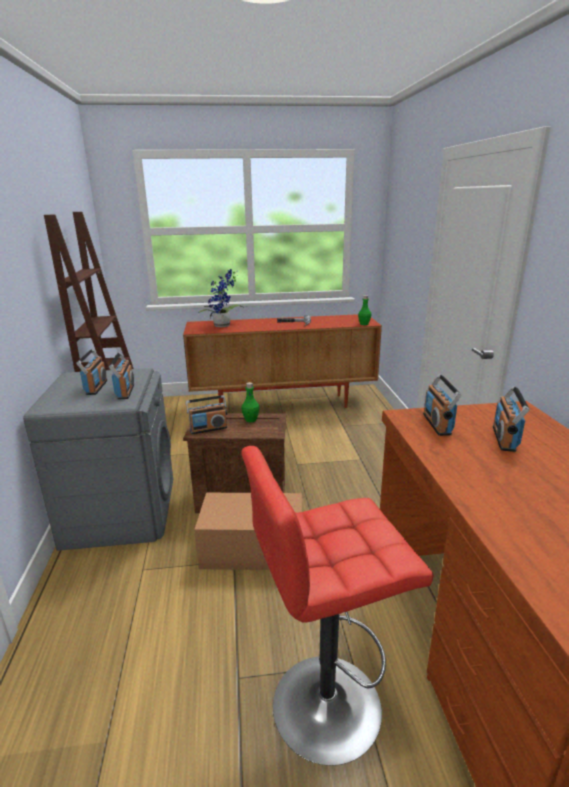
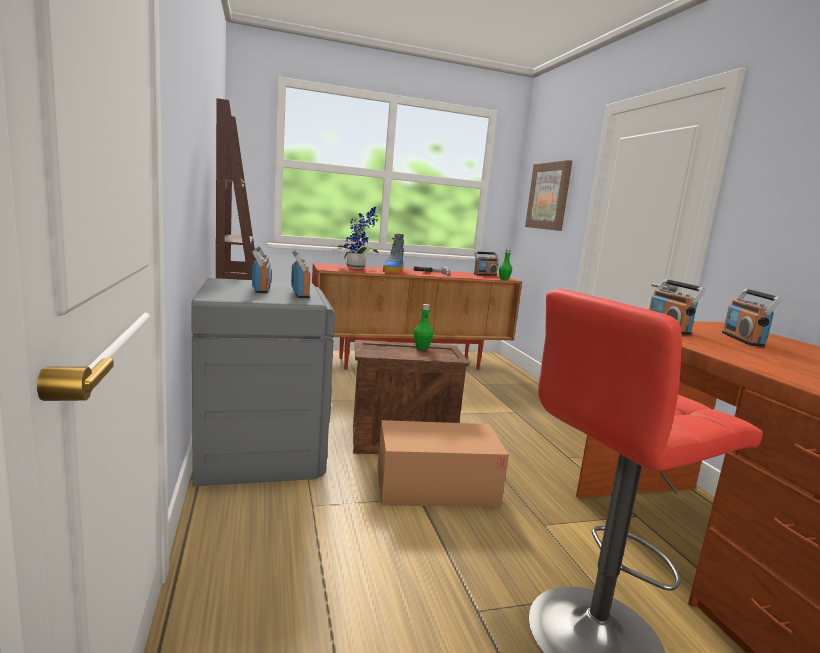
camera: 10 degrees left, 10 degrees down
(208, 429) = (379, 351): radio -> radio (485, 274)
(257, 325) = (393, 271): none -> boot
(404, 238) = (549, 196): none -> picture

